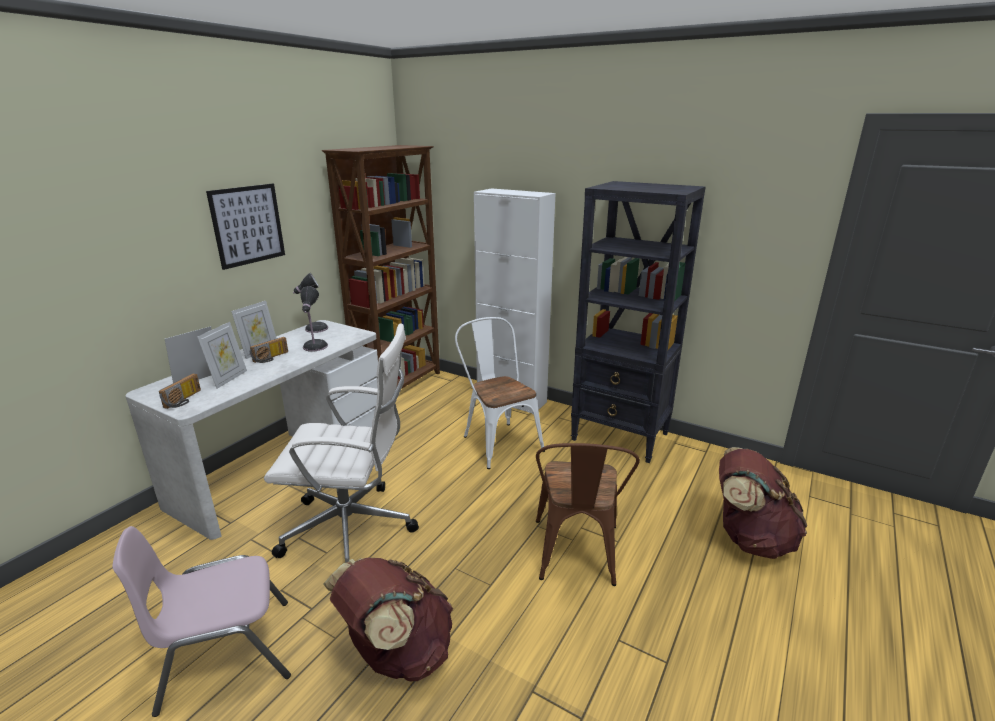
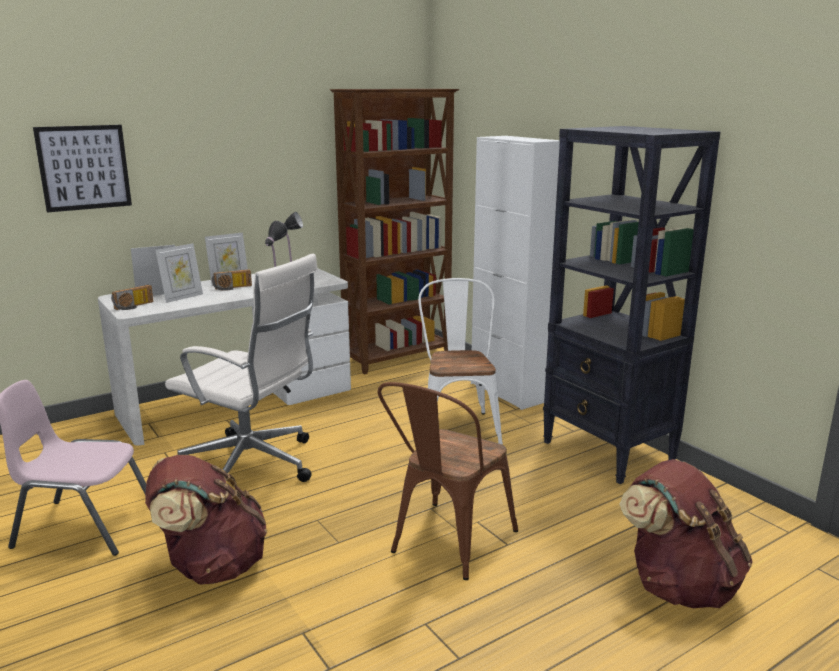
camera: 25 degrees right, 5 degrees down
(248, 225) = (240, 158): picture -> picture (84, 167)

